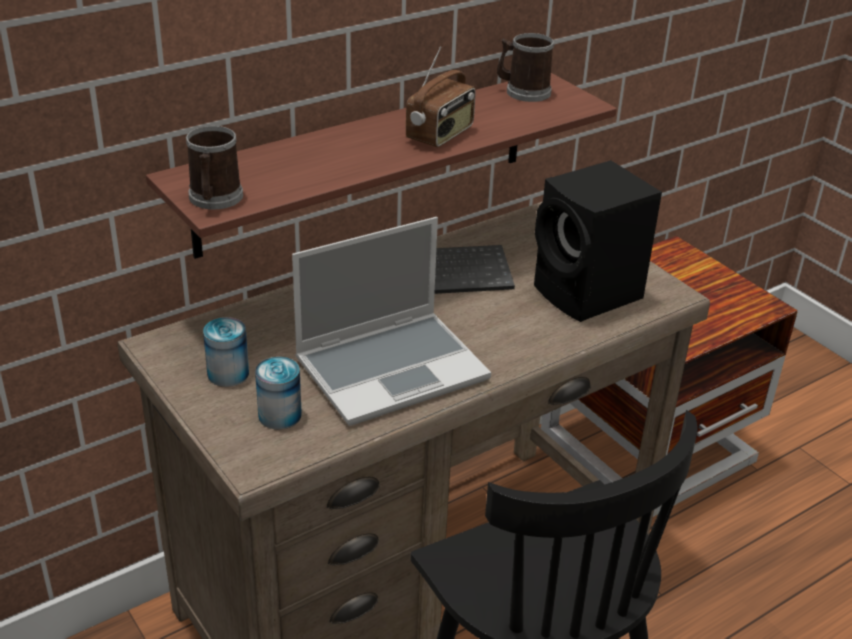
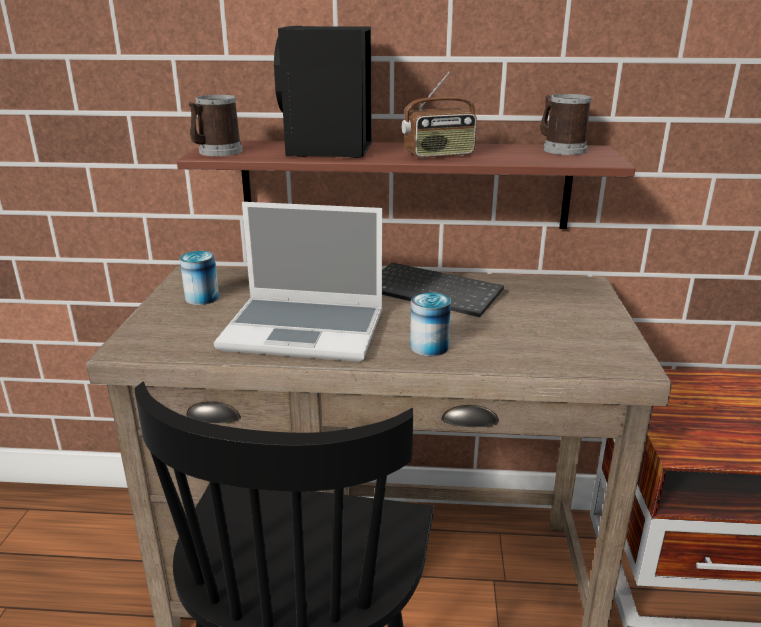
camera: 40 degrees right, 10 degrees down
(280, 415) = (190, 328): can -> can (429, 347)
(589, 295) = (542, 340): black speaker -> black speaker (328, 151)

